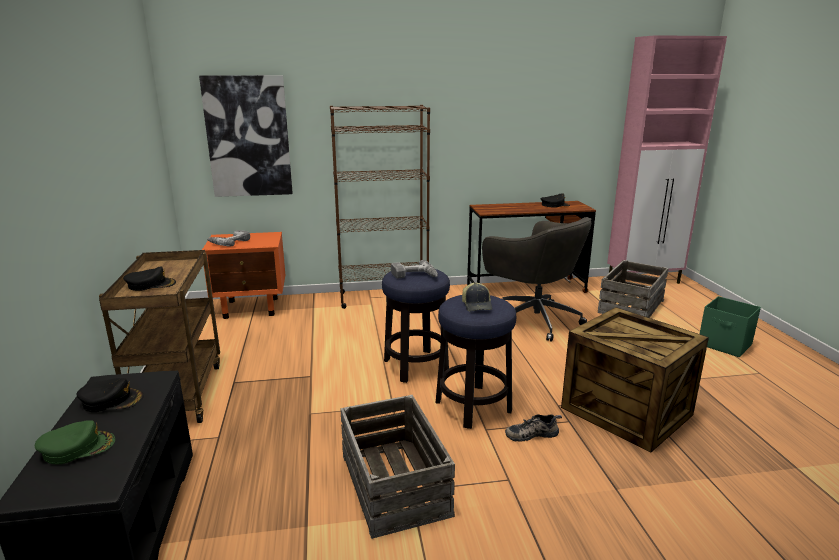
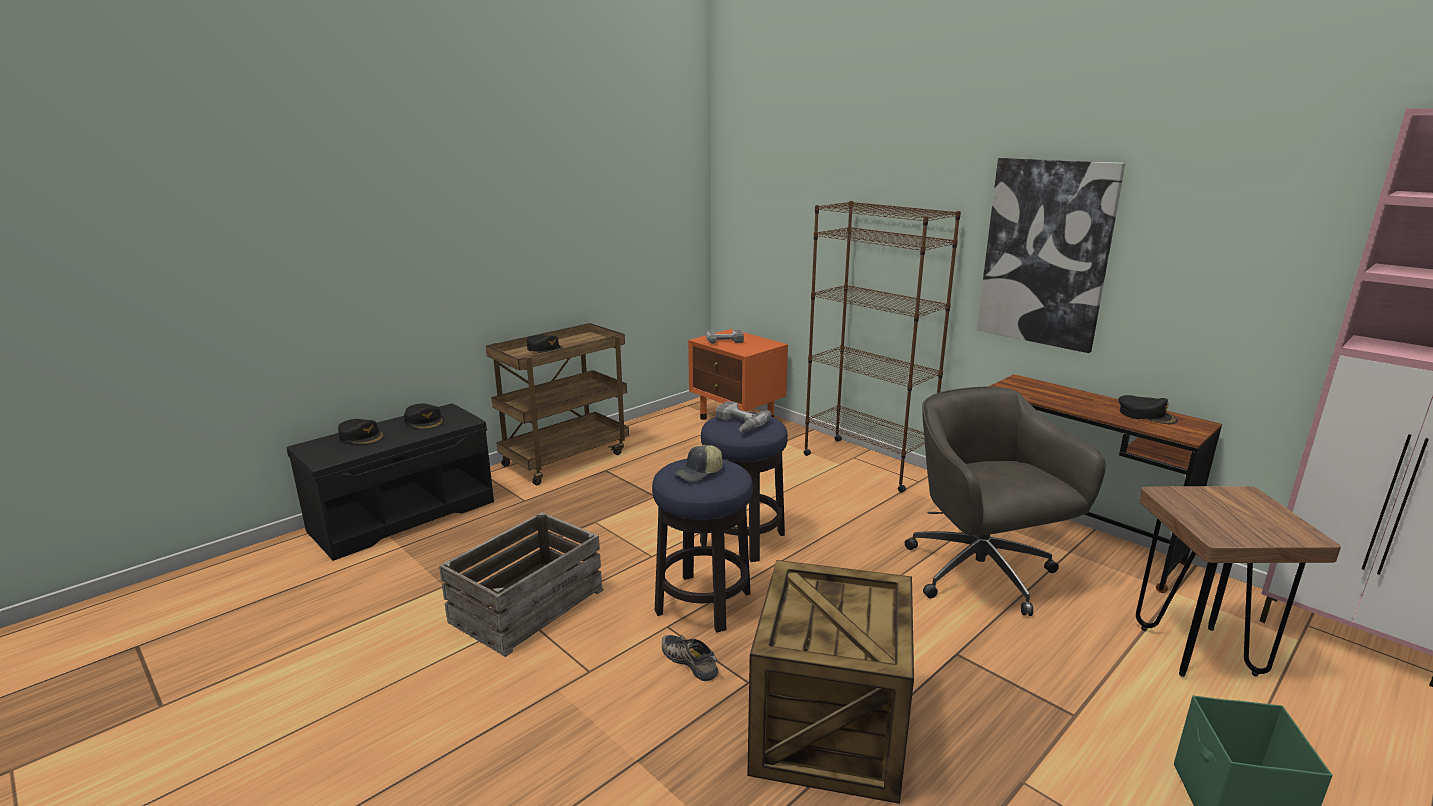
camera: 55 degrees right, 0 degrees up
(77, 447) = (361, 436): green cap -> black cap
(248, 137) = (773, 228): picture -> picture (1046, 253)
(533, 319) = (982, 575): grey office chair -> grey office chair turned 150 degrees clockwise
(630, 306) = (1197, 650): crate -> brown stool

